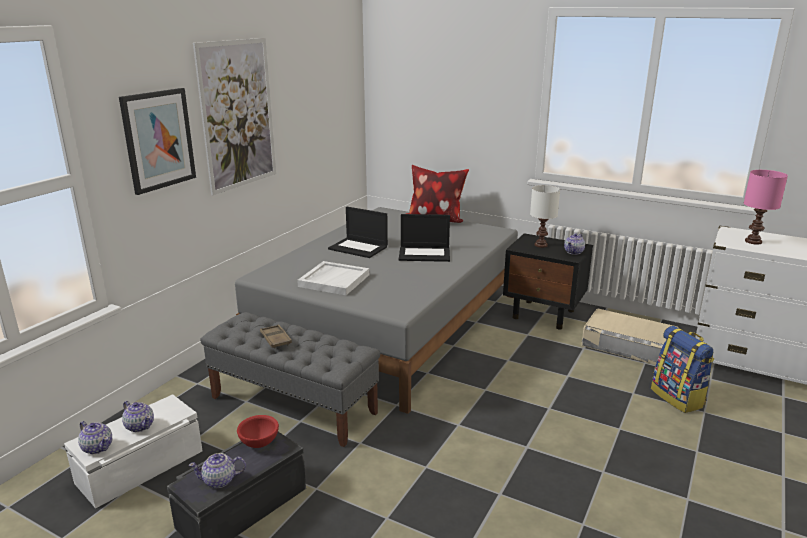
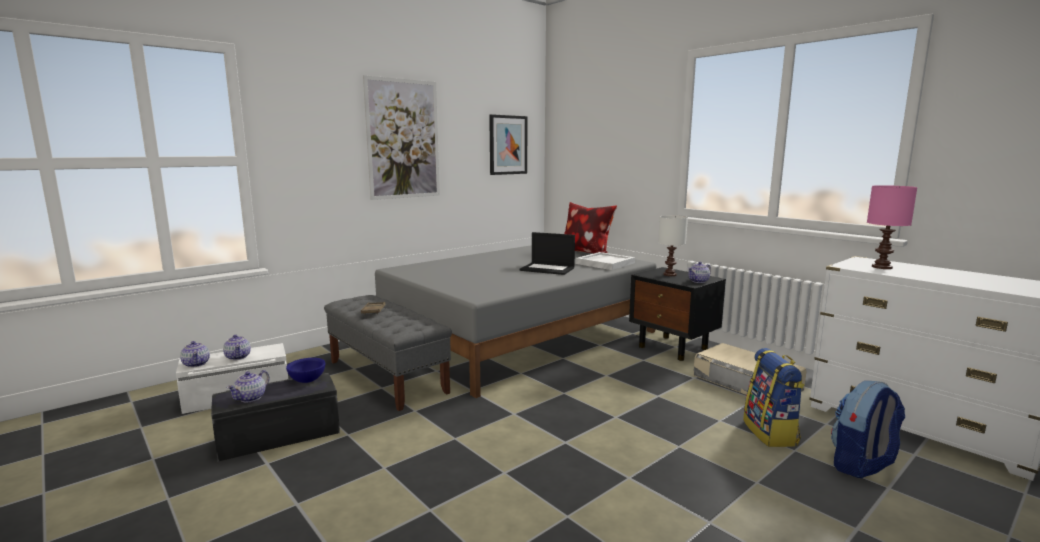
camera: 20 degrees right, 10 degrees down
(158, 140) = (322, 145): picture -> picture (508, 145)
(220, 480) = (251, 398): teapot -> teapot turned 75 degrees counterclockwise
(259, 443) = (307, 381): red bowl -> blue bowl
(334, 280) = (449, 276): white tray -> white tray (605, 263)
(359, 248) = (496, 261): laptop -> none
(756, 416) = (861, 466): none -> backpack

